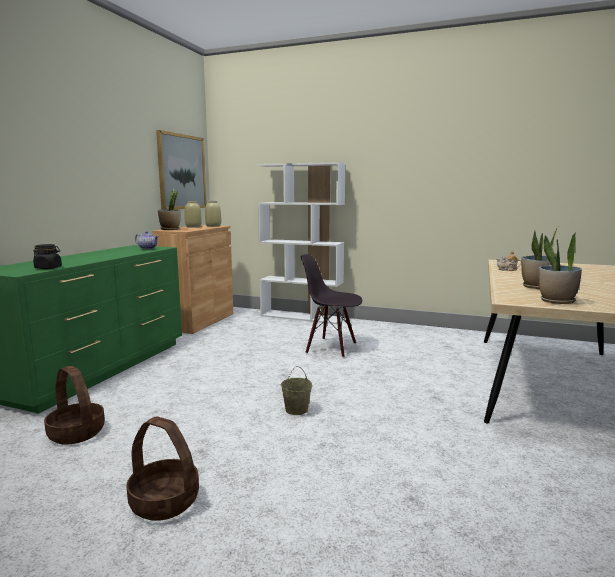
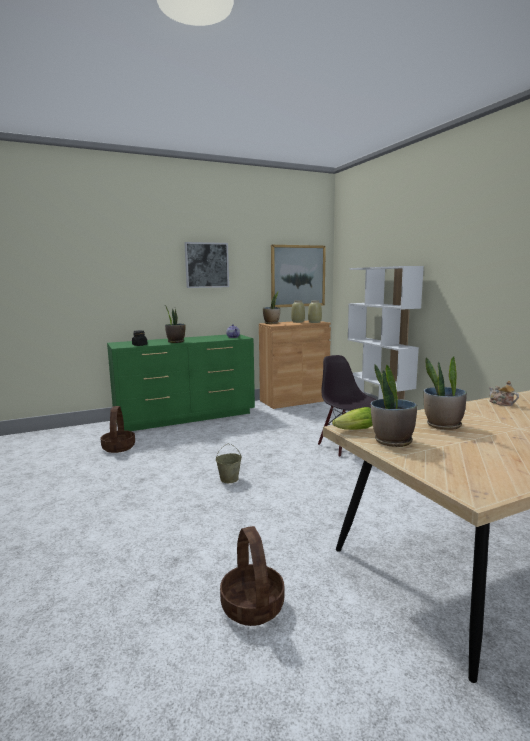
camera: 45 degrees right, 0 degrees up
(90, 259) = (175, 342): none -> potted plant
(92, 149) = (206, 265): none -> picture
(165, 501) = (87, 494): basket -> basket (253, 606)
(517, 301) = (353, 430): none -> lettuce

